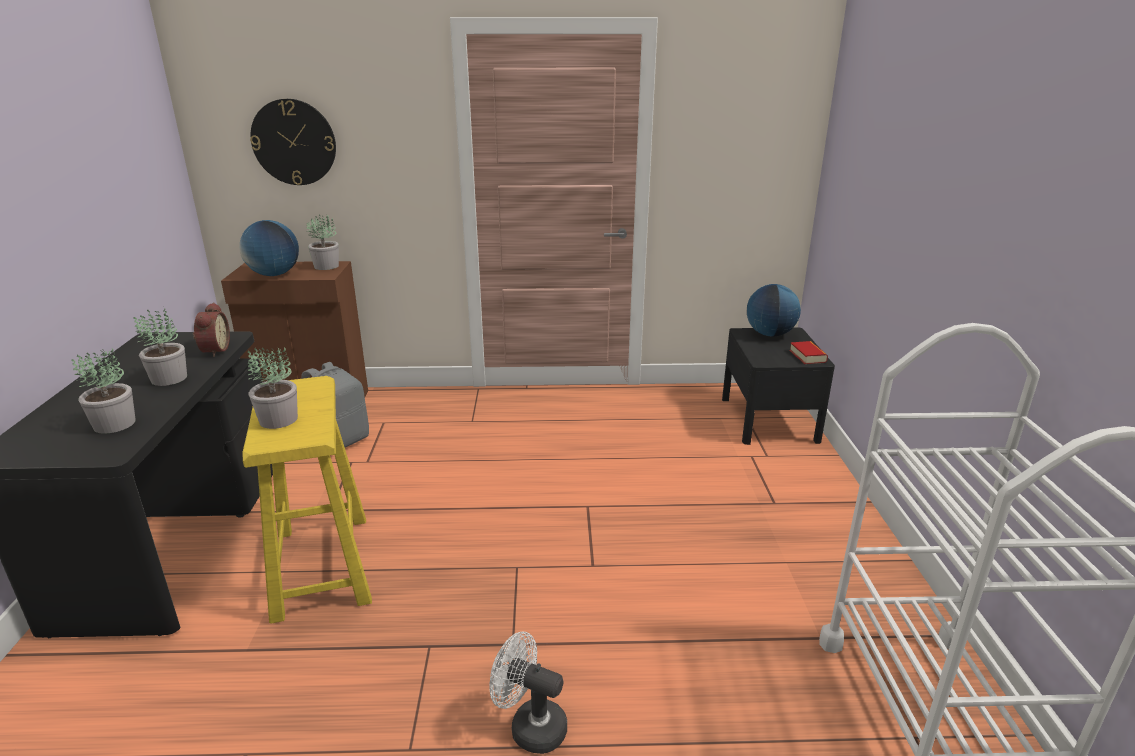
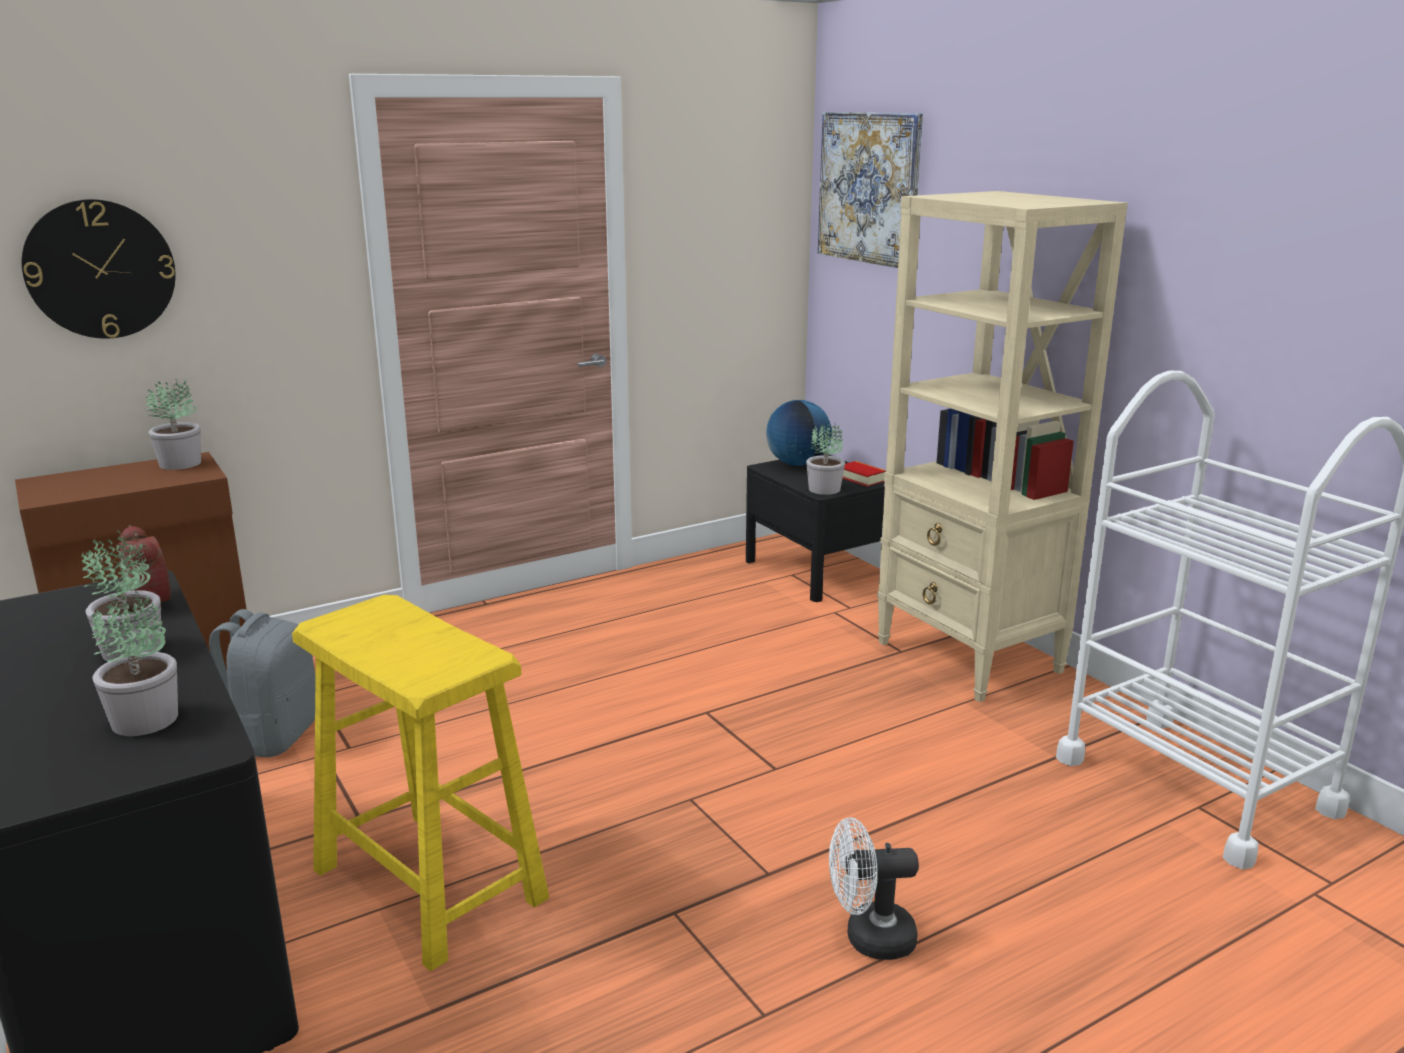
camera: 30 degrees left, 5 degrees down
(274, 274) = (107, 487): globe -> none
(279, 420) = (400, 654): potted plant -> potted plant (825, 489)
(826, 526) = (969, 658): none -> beige bookcase
(858, 114) = (869, 188): none -> picture

